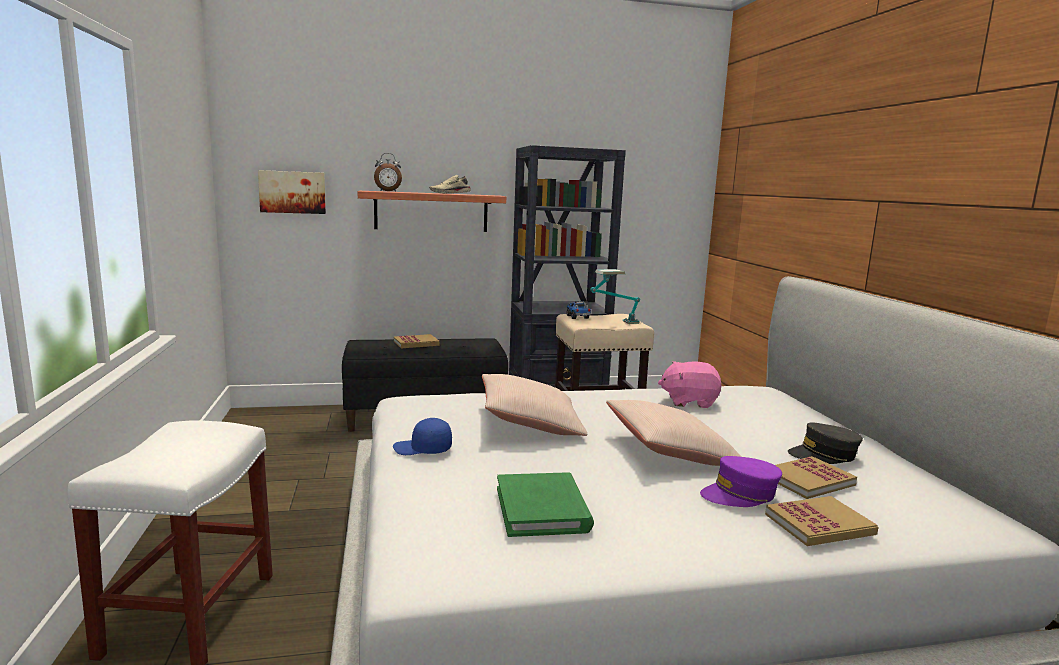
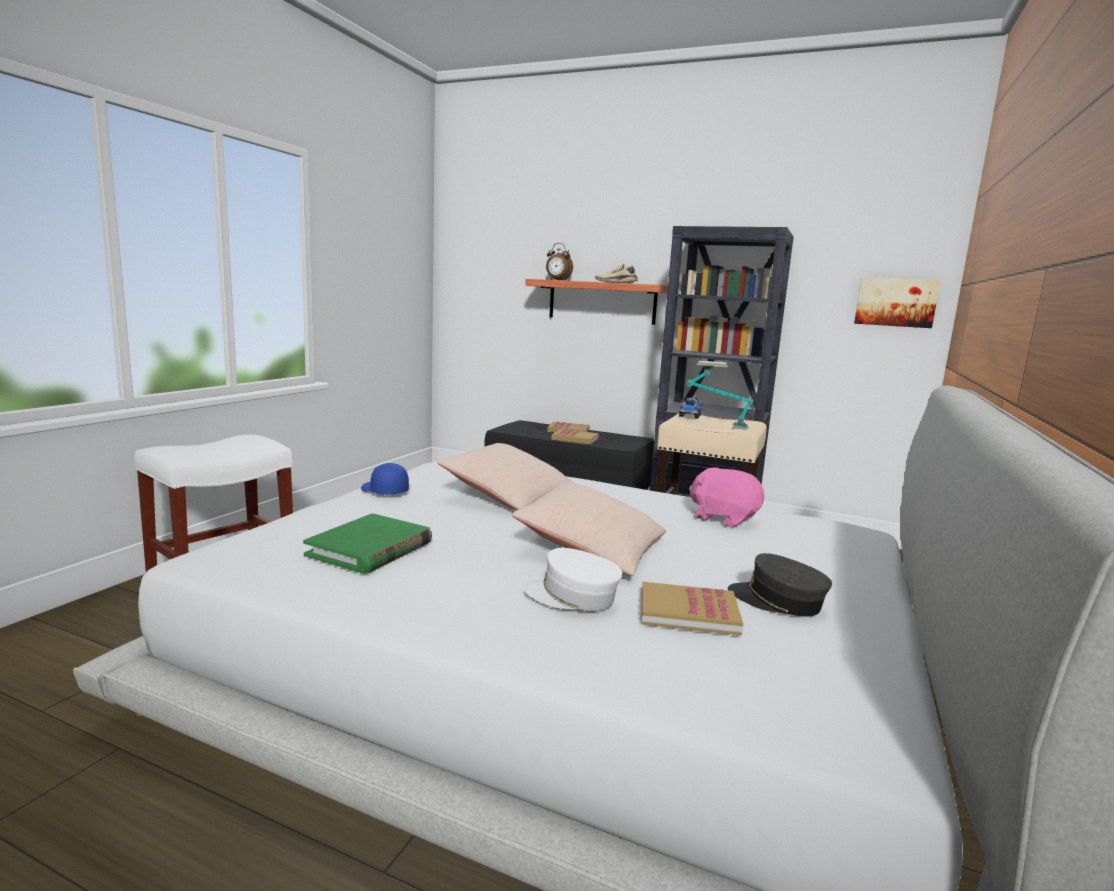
camera: 35 degrees right, 0 degrees up
(292, 192) = (487, 281): picture -> picture (895, 302)
(740, 494) = (572, 596): purple cap -> white cap
(819, 524) = (594, 646): book -> book (575, 439)

